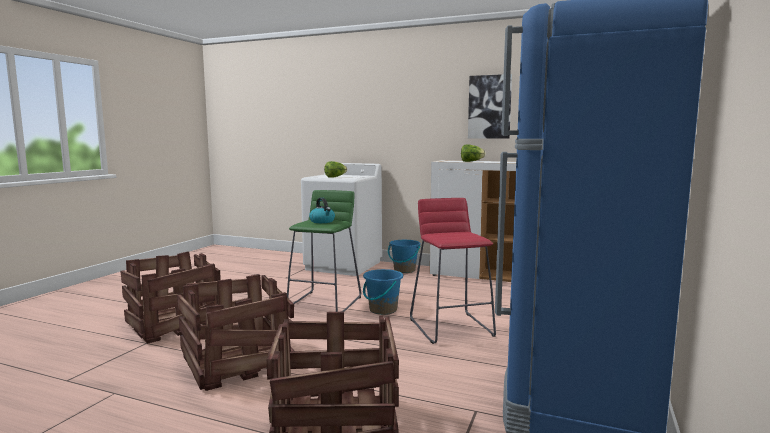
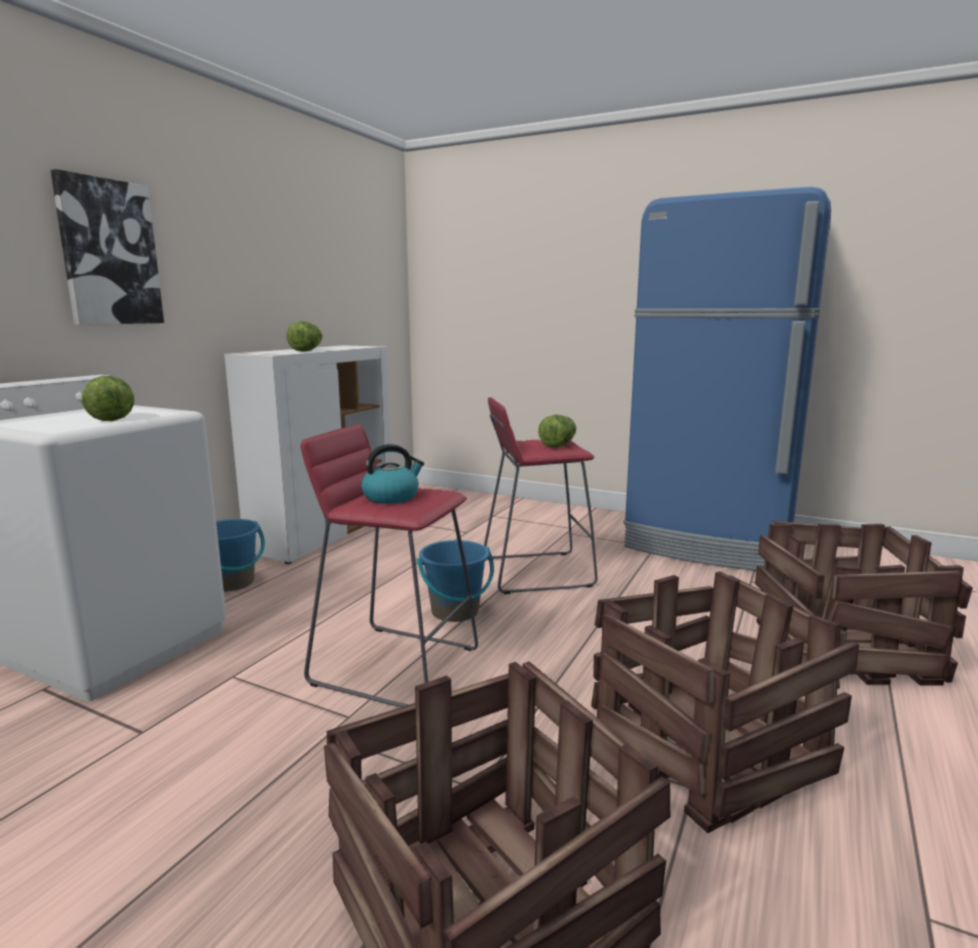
camera: 85 degrees left, 5 degrees up
(325, 303) = (395, 665): green stool -> red stool
(455, 237) = (558, 445): none -> lettuce
(489, 107) = (278, 256): picture -> picture (109, 253)

